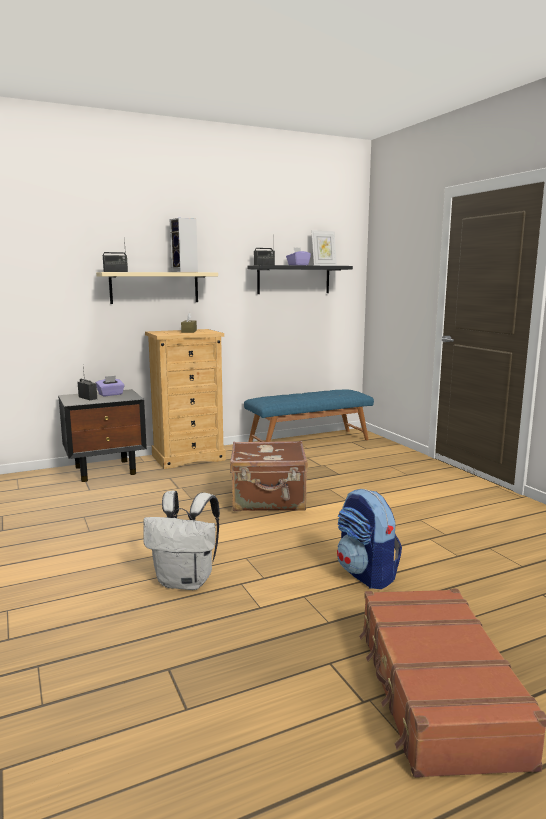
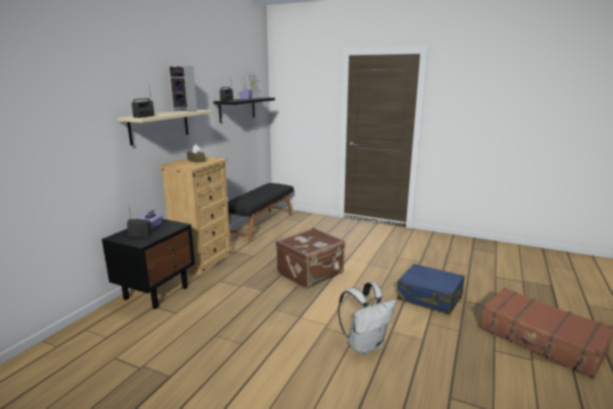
camera: 40 degrees left, 5 degrees up
(308, 441) = (260, 225): blue bench -> black bench
(366, 574) = (429, 297): backpack -> blue suitcase

